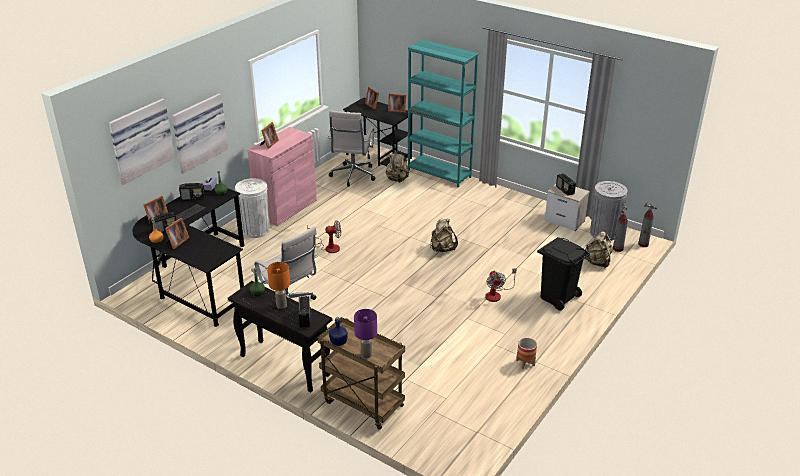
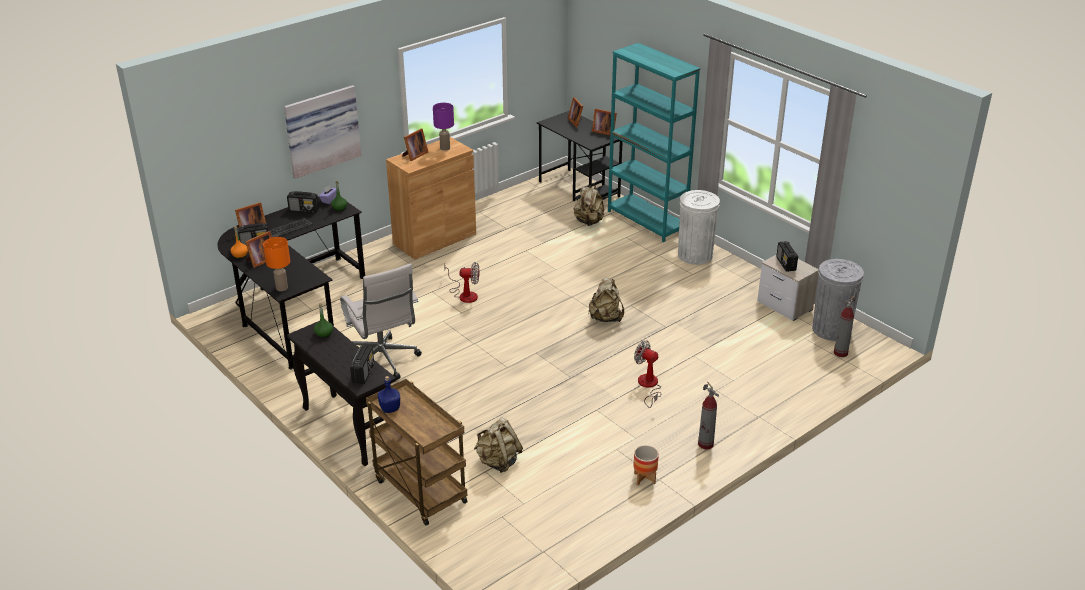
camera: 15 degrees right, 0 degrees up
(140, 140) = (239, 131): picture -> none
(256, 230) = (387, 261): white trash can -> white trash can (695, 255)
(281, 305) = (344, 354): orange table lamp -> orange table lamp (282, 288)
(286, 208) = (434, 239): pink cabinet -> brown cabinet
(352, 176) = (534, 210): white office chair -> none
(366, 354) = (416, 429): purple table lamp -> purple table lamp (445, 148)
(496, 294) = (648, 386): fan -> fan turned 120 degrees clockwise
(557, 297) = (727, 402): black trash can -> none
(597, 262) = (803, 366): beige backpack -> beige backpack (498, 462)
(643, 244) = (879, 352): fire extinguisher -> fire extinguisher (705, 444)

